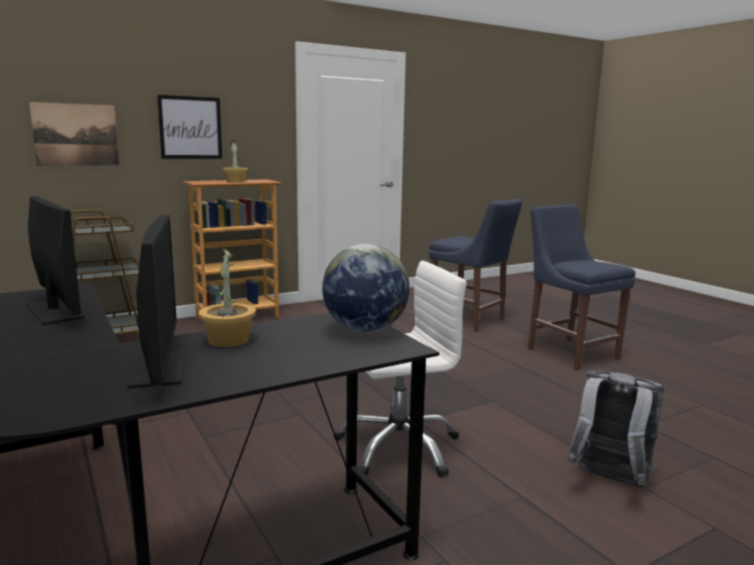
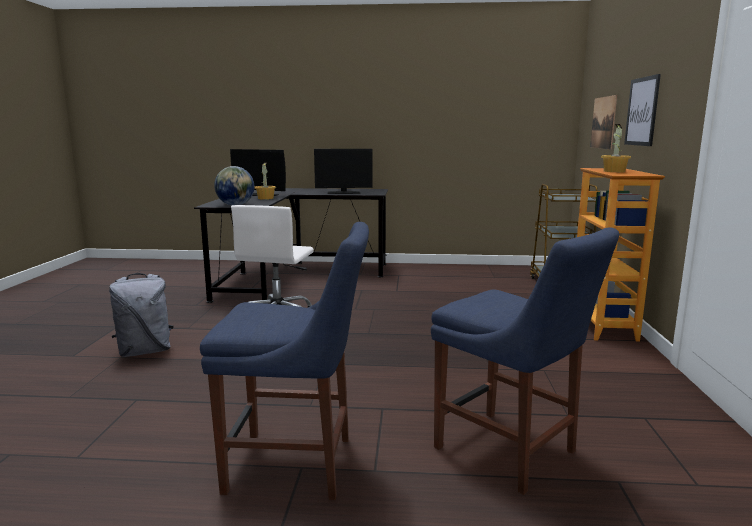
camera: 125 degrees right, 0 degrees up
(470, 320) = (510, 452): blue chair -> blue chair turned 120 degrees counterclockwise

